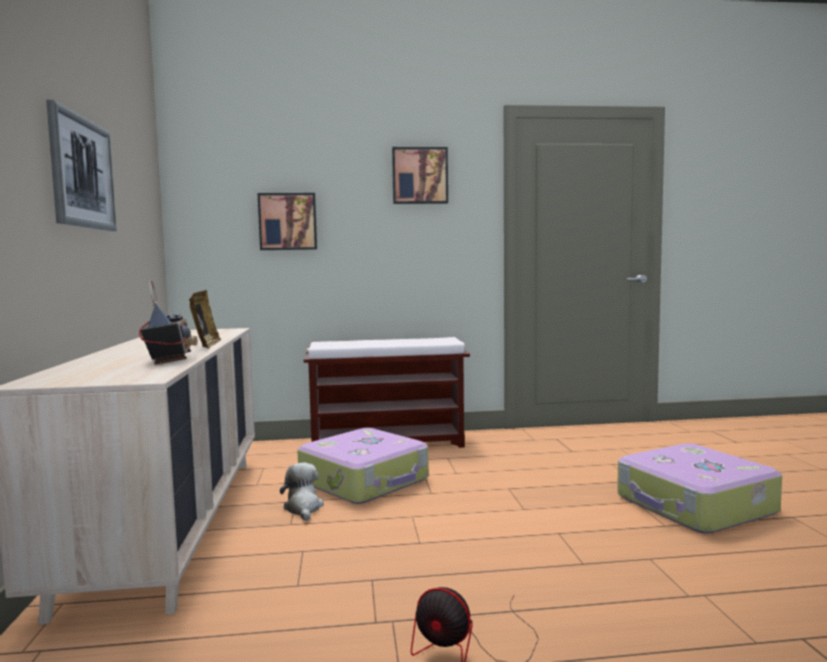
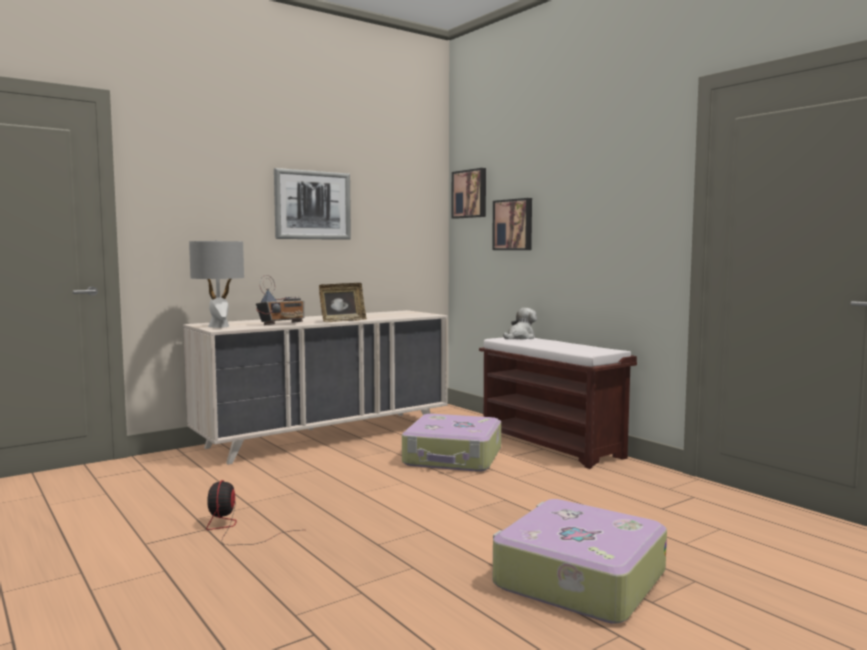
camera: 60 degrees right, 0 degrees up
(106, 378) = (219, 326): none -> grey table lamp
(303, 508) = (381, 455): plush toy -> plush toy (520, 338)
(419, 176) = (611, 173): picture -> picture (470, 194)

